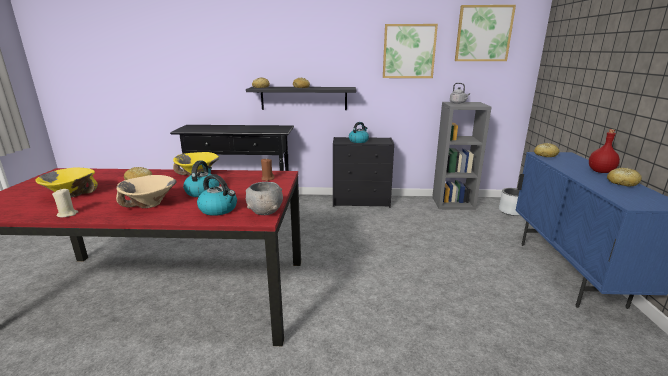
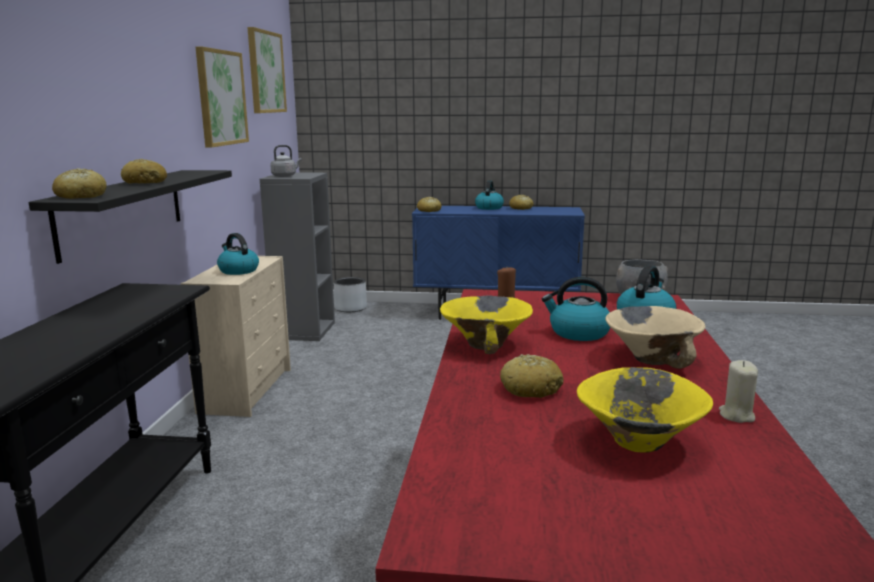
camera: 85 degrees left, 5 degrees down
(362, 201) = (247, 389): black dresser -> beige dresser
(600, 171) = (489, 207): red bottle -> kettle

